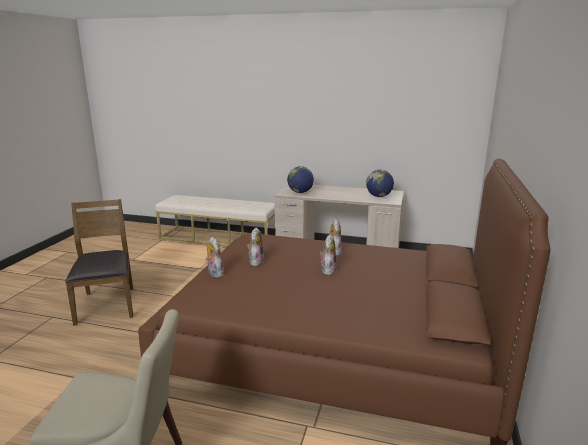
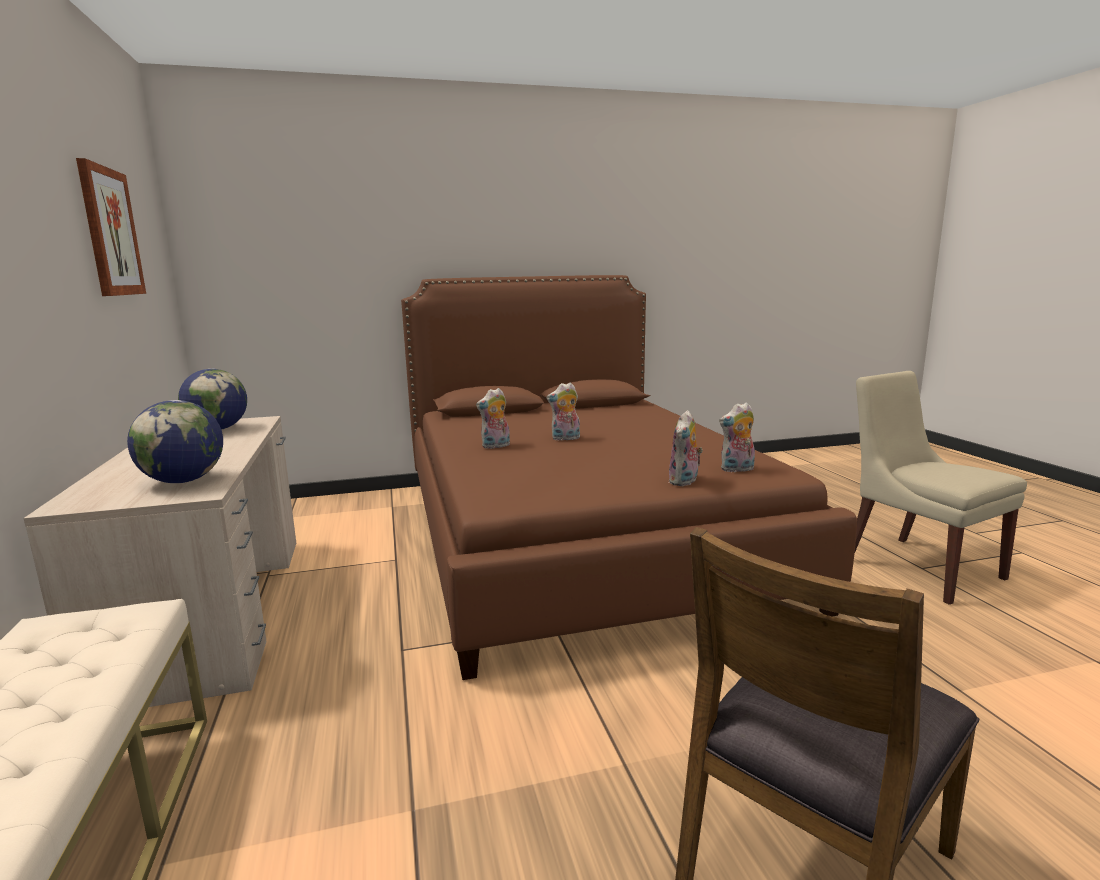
camera: 120 degrees left, 5 degrees down
(255, 261) = (601, 472): plush toy -> plush toy (737, 469)
(402, 106) = (110, 232): none -> picture

